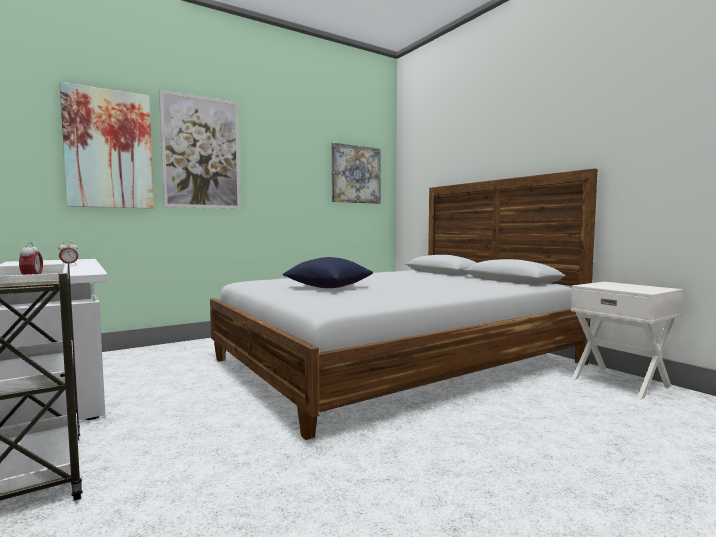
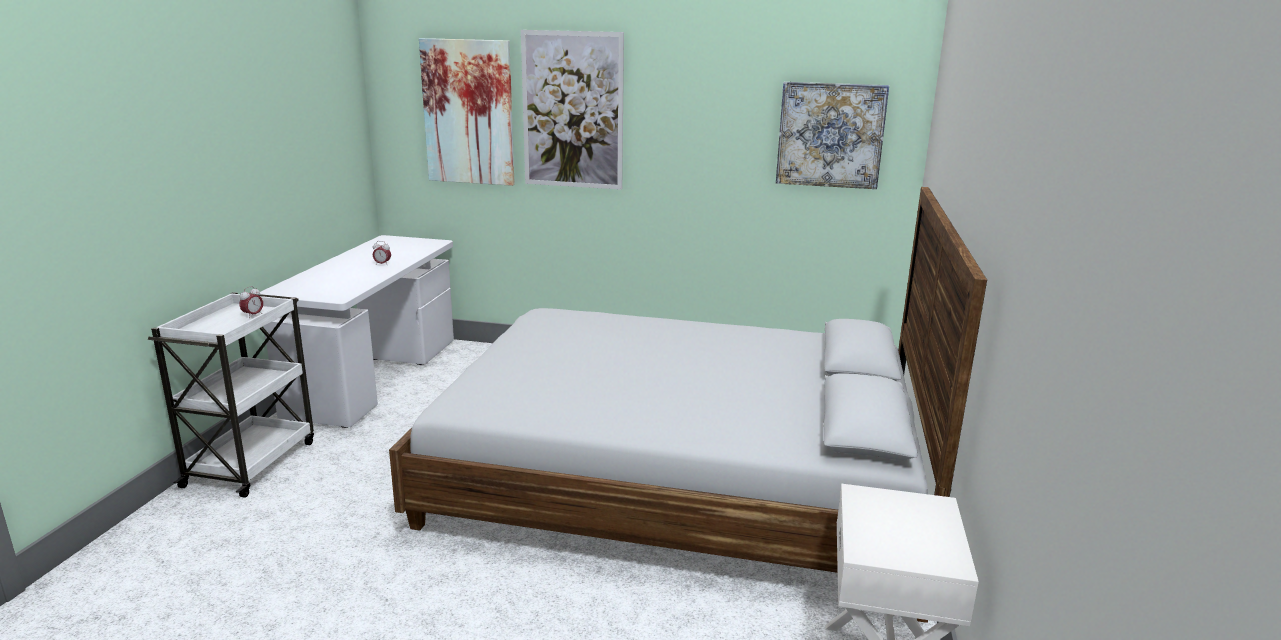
camera: 45 degrees right, 15 degrees up
(328, 287) = (571, 359): blue pillow -> none

